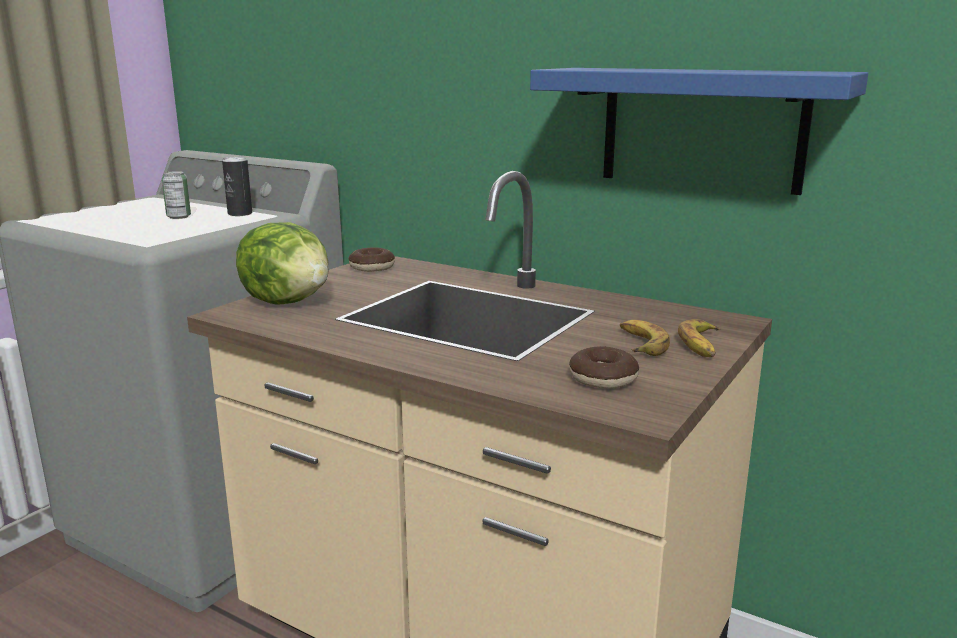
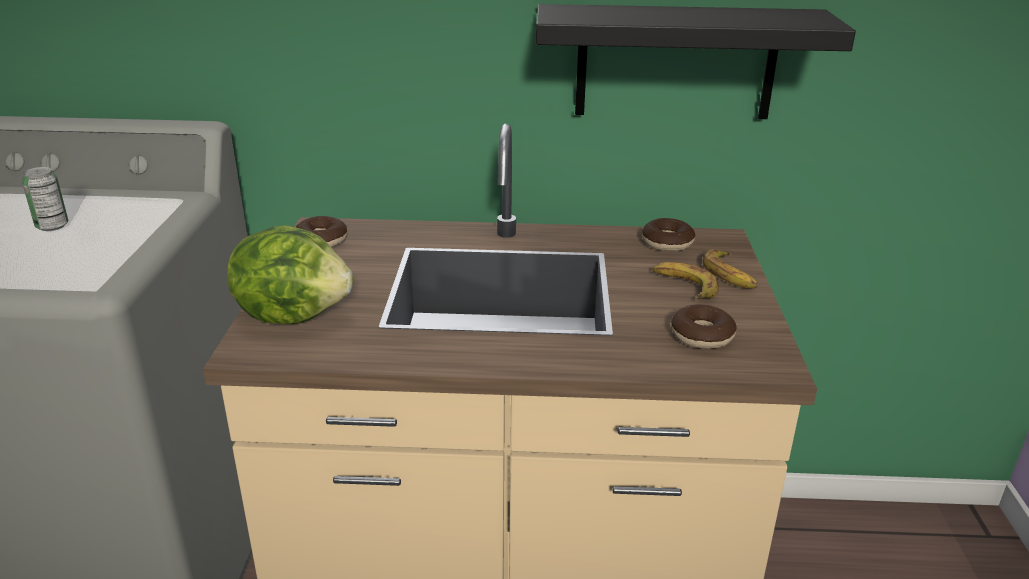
camera: 30 degrees left, 10 degrees up
(240, 214) = (129, 205): can -> none
(670, 314) = (667, 243): none -> donut
(702, 128) = (675, 62): blue shelf -> black shelf

